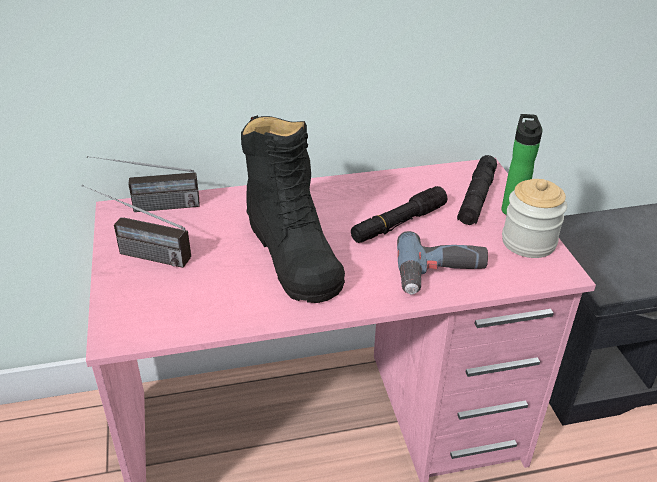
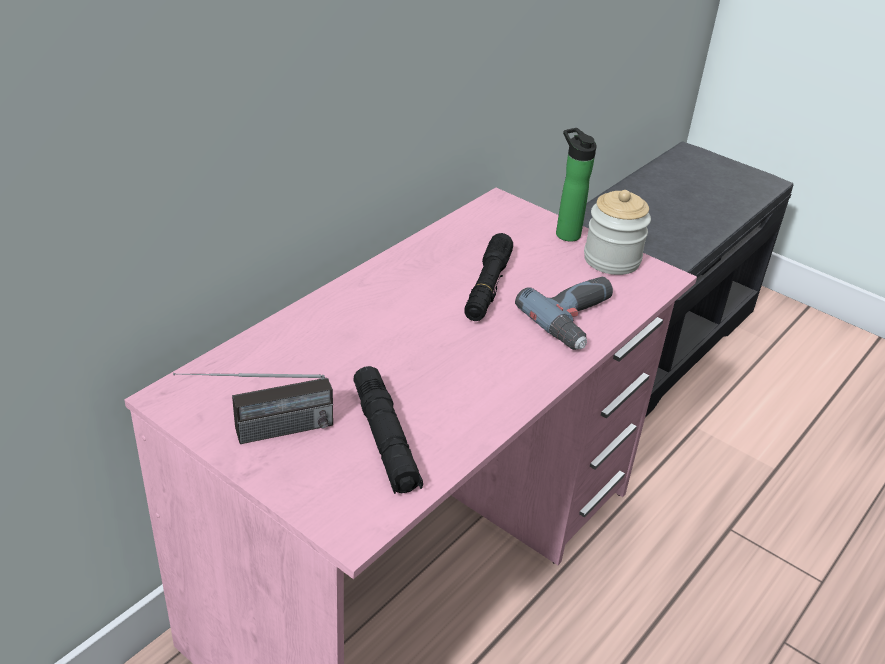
camera: 40 degrees left, 0 degrees up
(148, 207) = (204, 378): radio -> none
(292, 253) = (425, 359): black boot -> none
(476, 198) = (525, 234): black flashlight -> black flashlight (385, 439)

